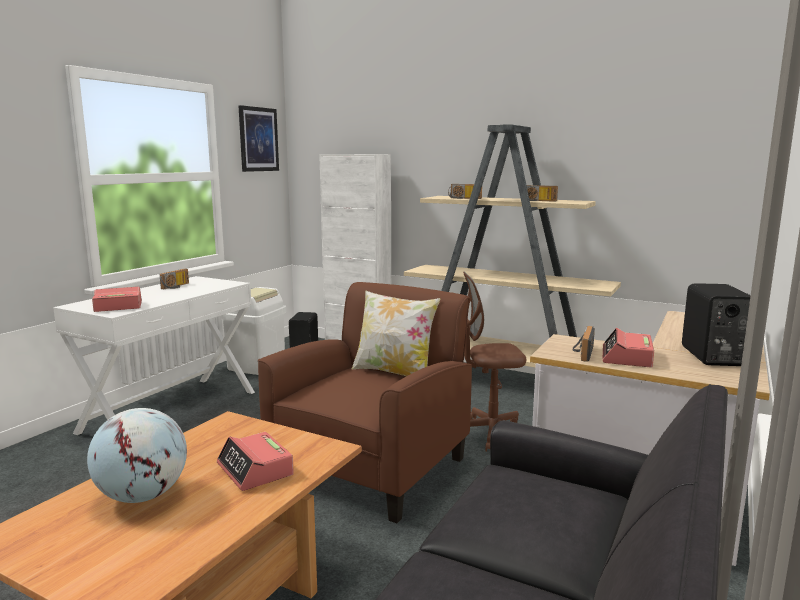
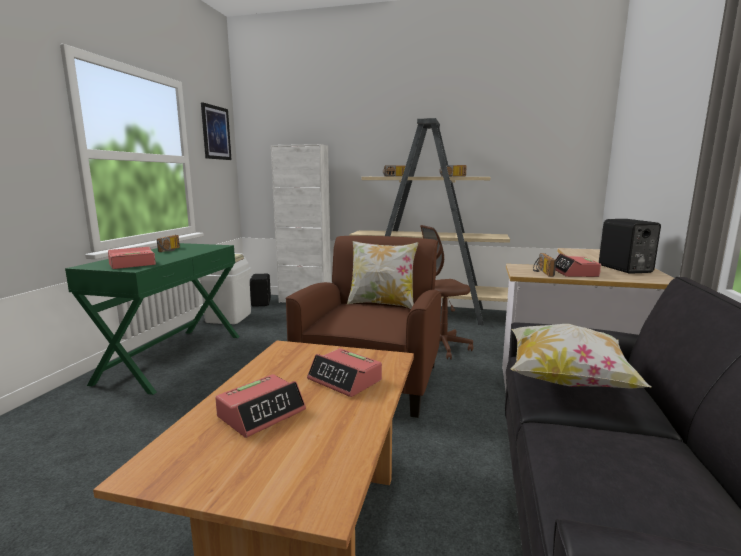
camera: 15 degrees left, 0 degrees up
(143, 496) = (262, 413): globe -> alarm clock
(170, 411) = (172, 357): white console table -> green console table
(507, 506) = (566, 380): none -> pillow

